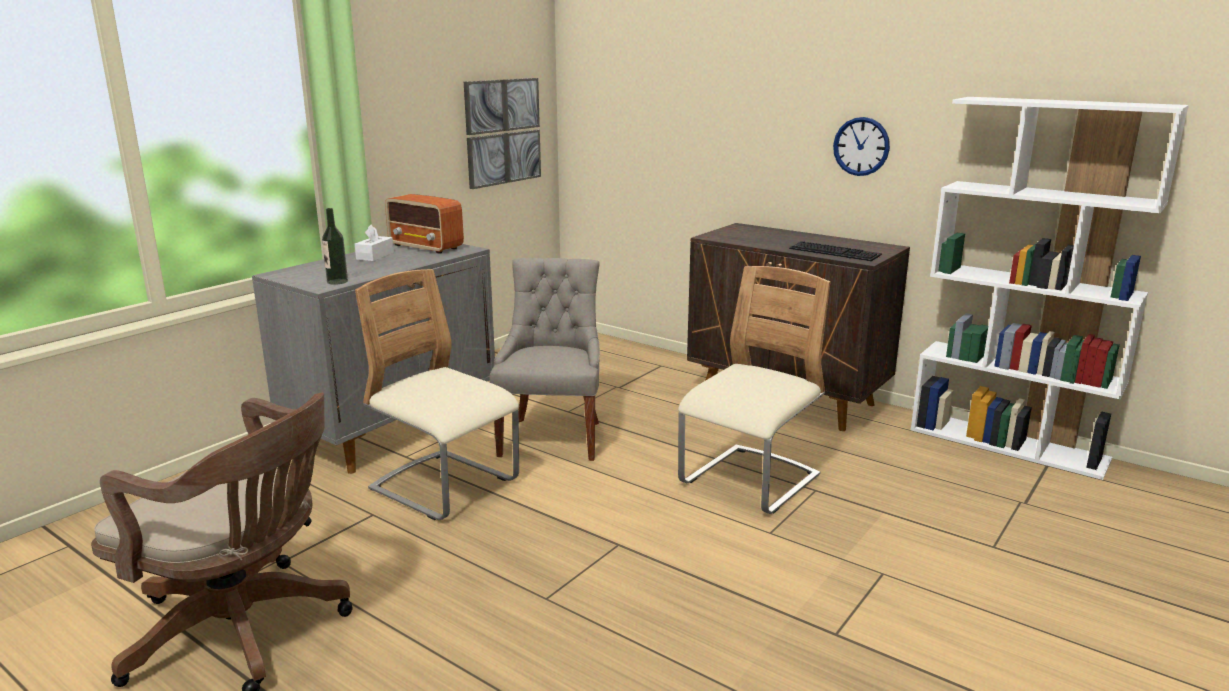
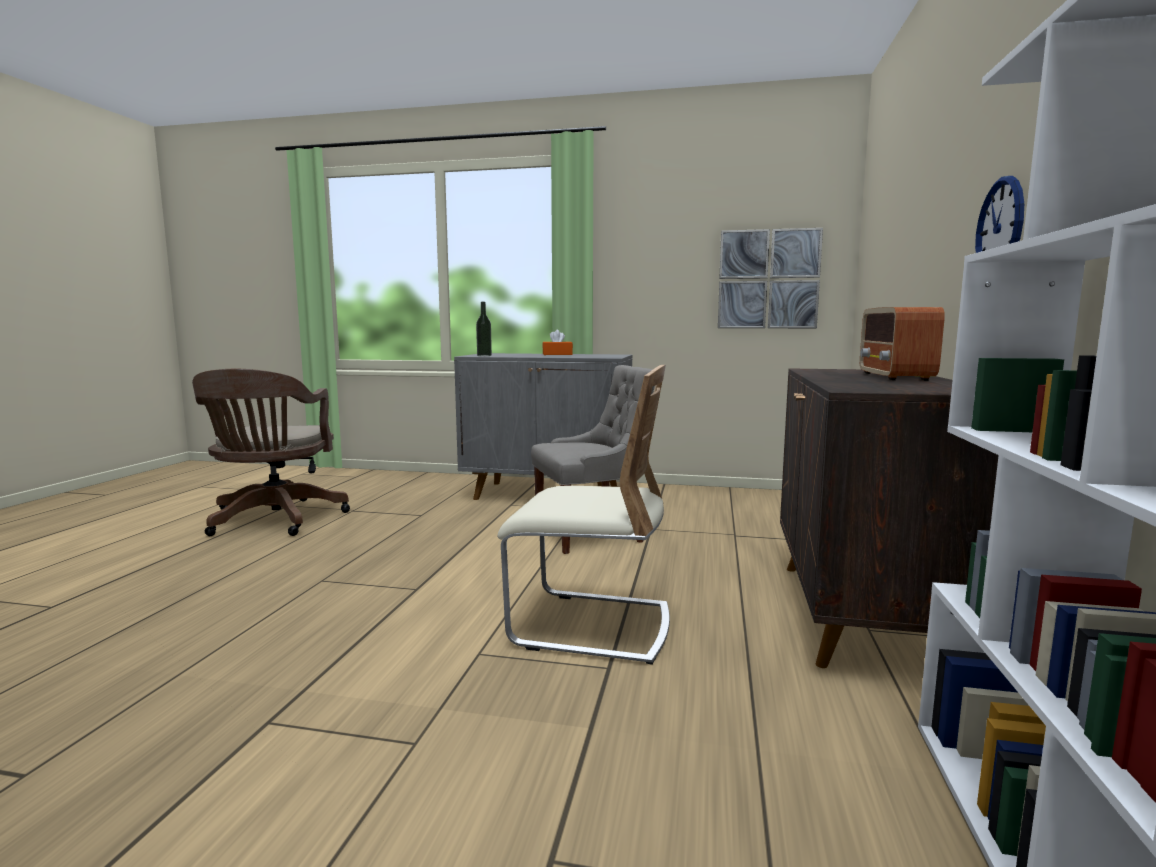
camera: 65 degrees right, 10 degrees down
(375, 256) = (557, 354): white tissue box -> orange tissue box
(426, 247) = (600, 355): radio -> radio (895, 376)
(445, 487) = (474, 522): beige chair -> none
(836, 252) = (862, 384): keyboard -> none

